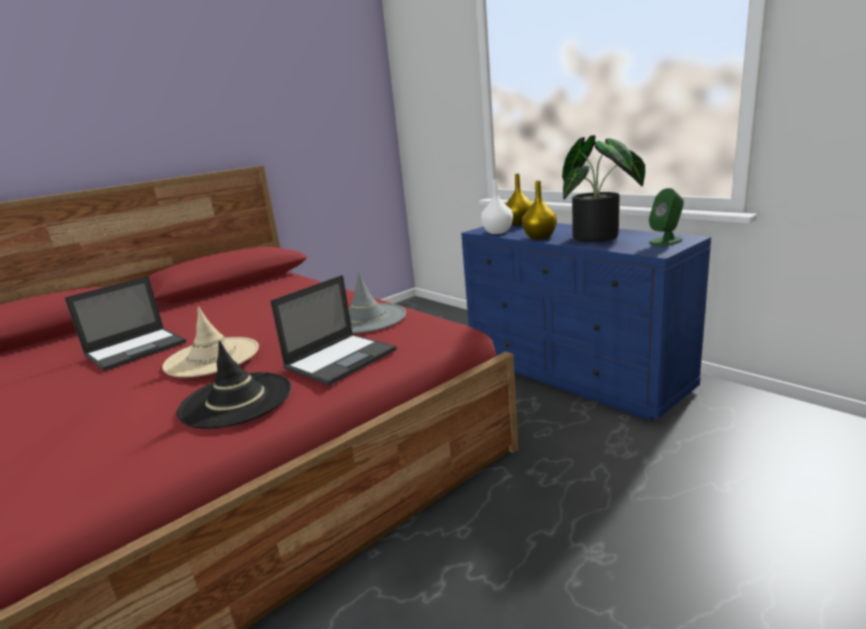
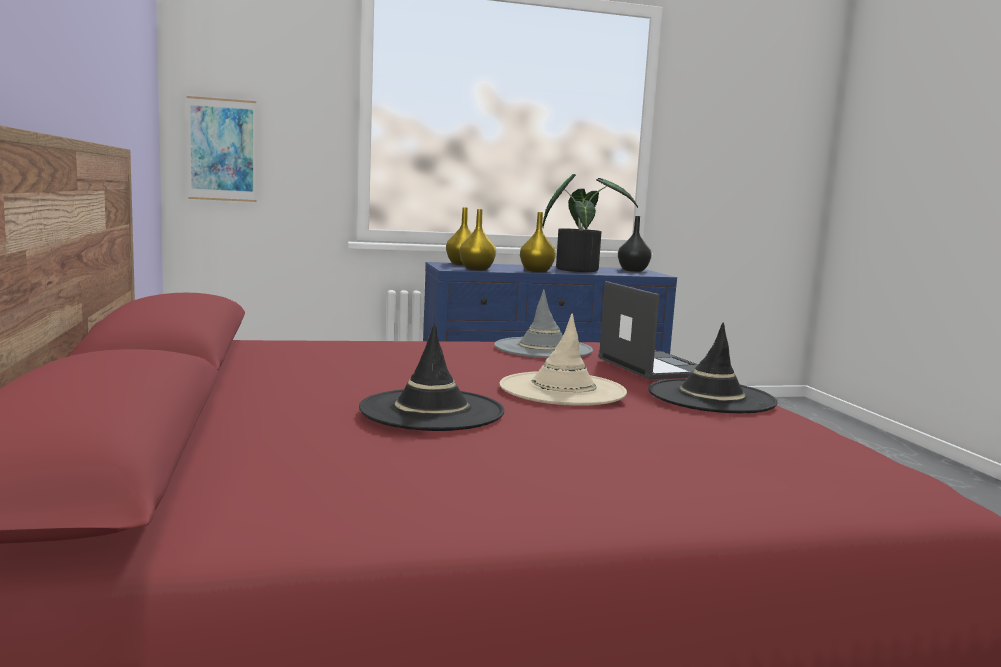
camera: 65 degrees left, 10 degrees down
(137, 348) = (431, 411): laptop -> black hat
(419, 137) = (222, 150): none -> picture
(498, 232) = (477, 269): white vase -> yellow vase
(666, 241) = (633, 270): green speaker -> black vase

